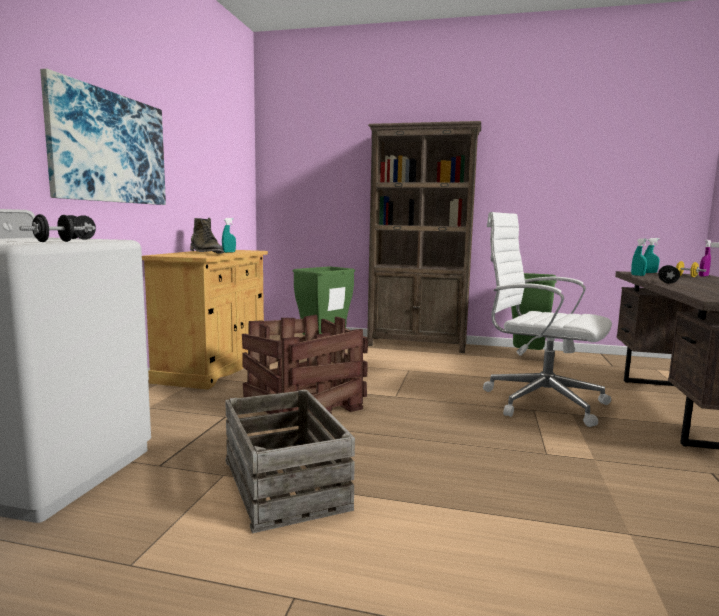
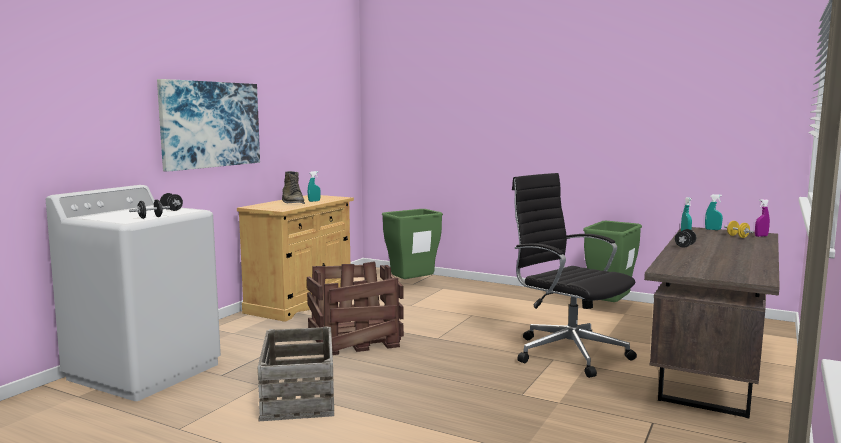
camera: 15 degrees right, 0 degrees up
(417, 345) = (505, 289): brown bookcase -> none
(539, 401) = (567, 352): white office chair -> black office chair

